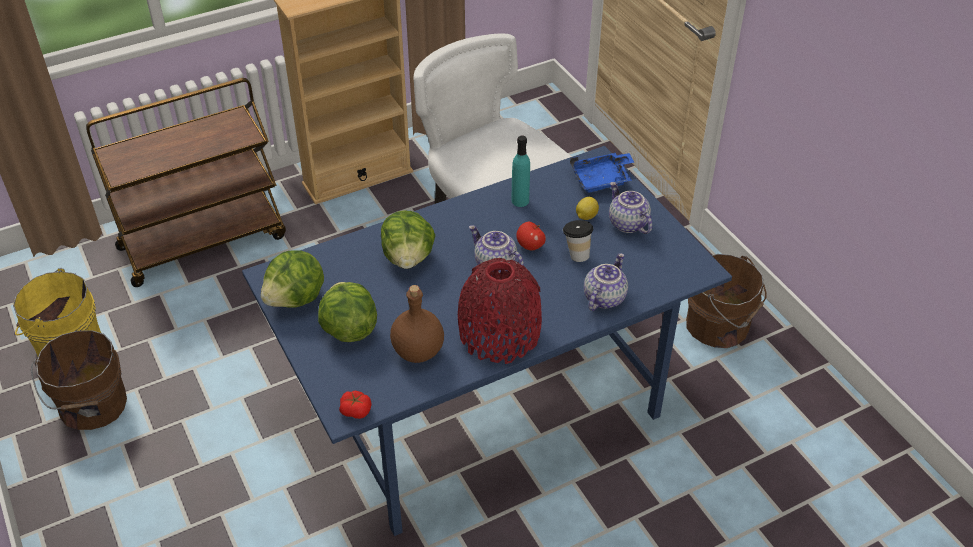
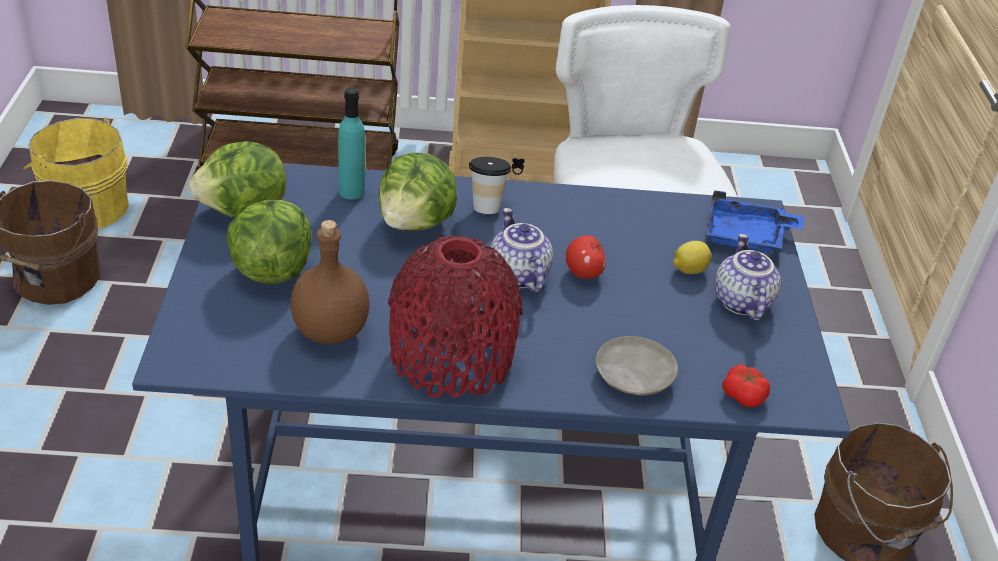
camera: 25 degrees right, 5 degrees down
(356, 410) = (192, 362): tomato -> tomato (743, 395)
(520, 201) = (613, 218): turquoise bottle -> turquoise bottle (351, 191)
(576, 254) = (638, 308): cup -> cup (486, 205)
(603, 297) = (633, 376): teapot -> beige plate

